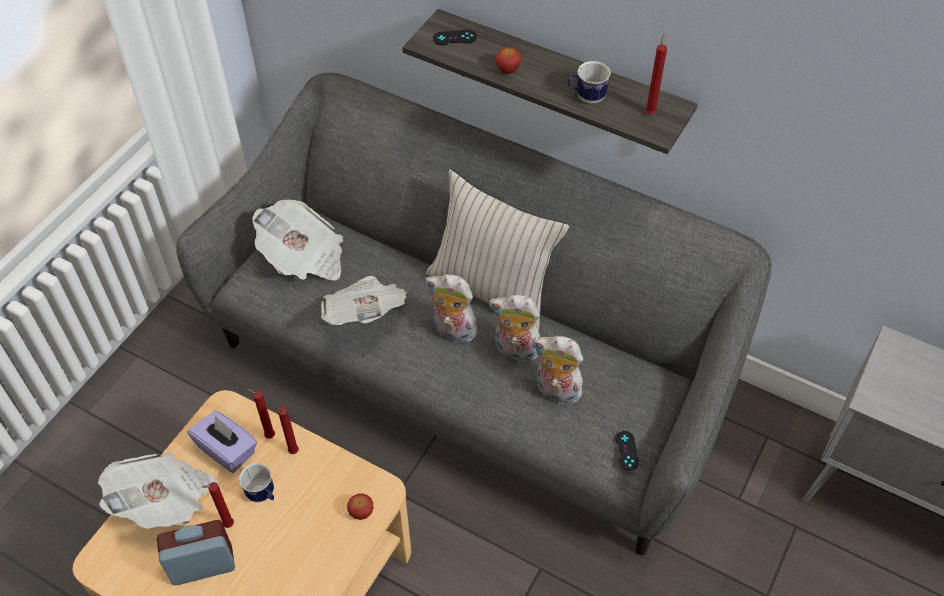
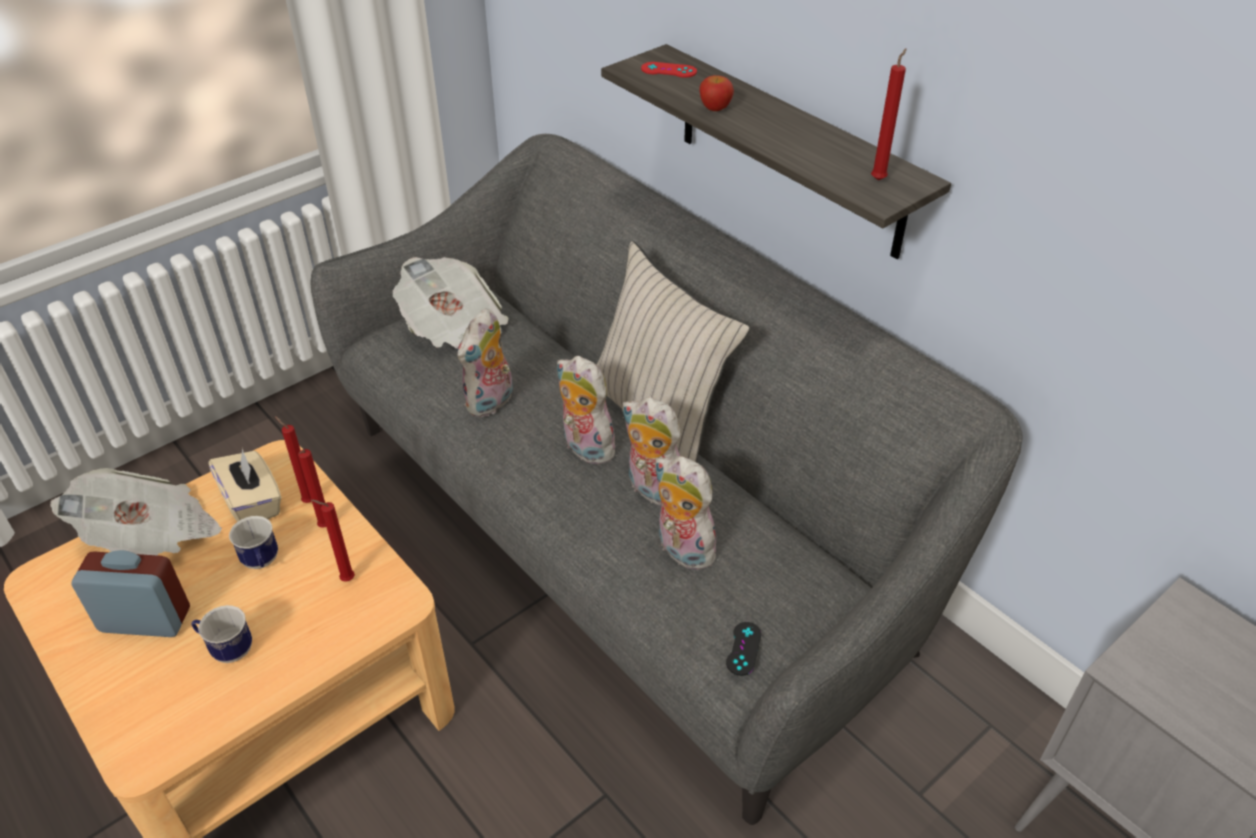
camera: 20 degrees right, 10 degrees down
(227, 450) = (253, 503): purple tissue box -> beige tissue box
(227, 525) = (200, 584): red candle -> red candle (345, 580)
(361, 512) = (363, 619): apple -> none
(365, 314) = (491, 403): newspaper -> plush toy
(454, 38) = (668, 70): black game controller -> red game controller
(586, 97) = (800, 150): mug -> mug (227, 649)

